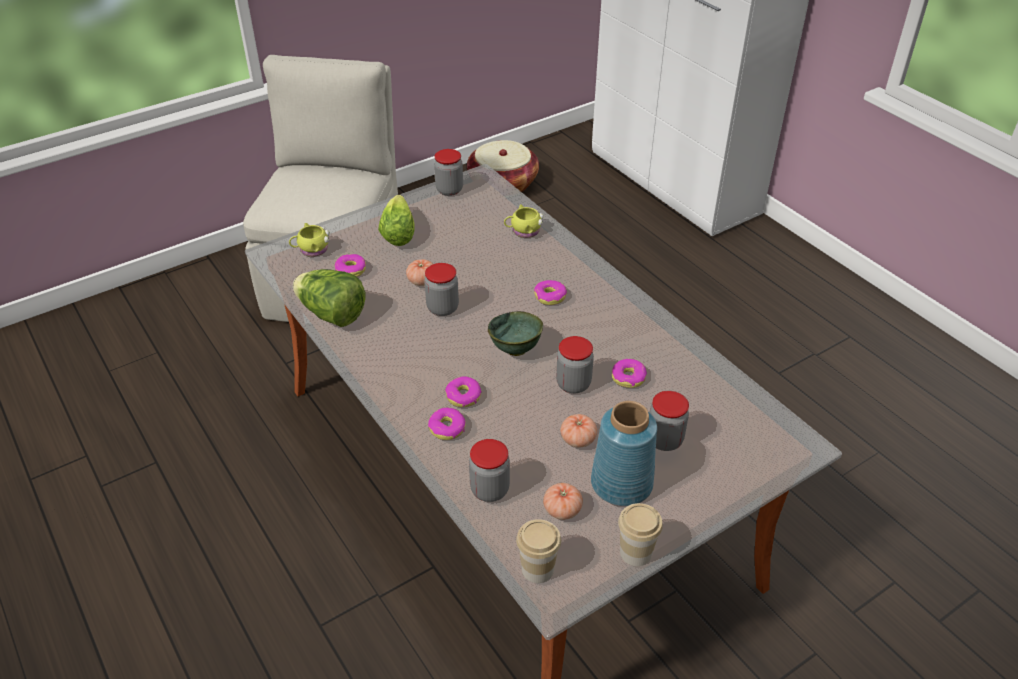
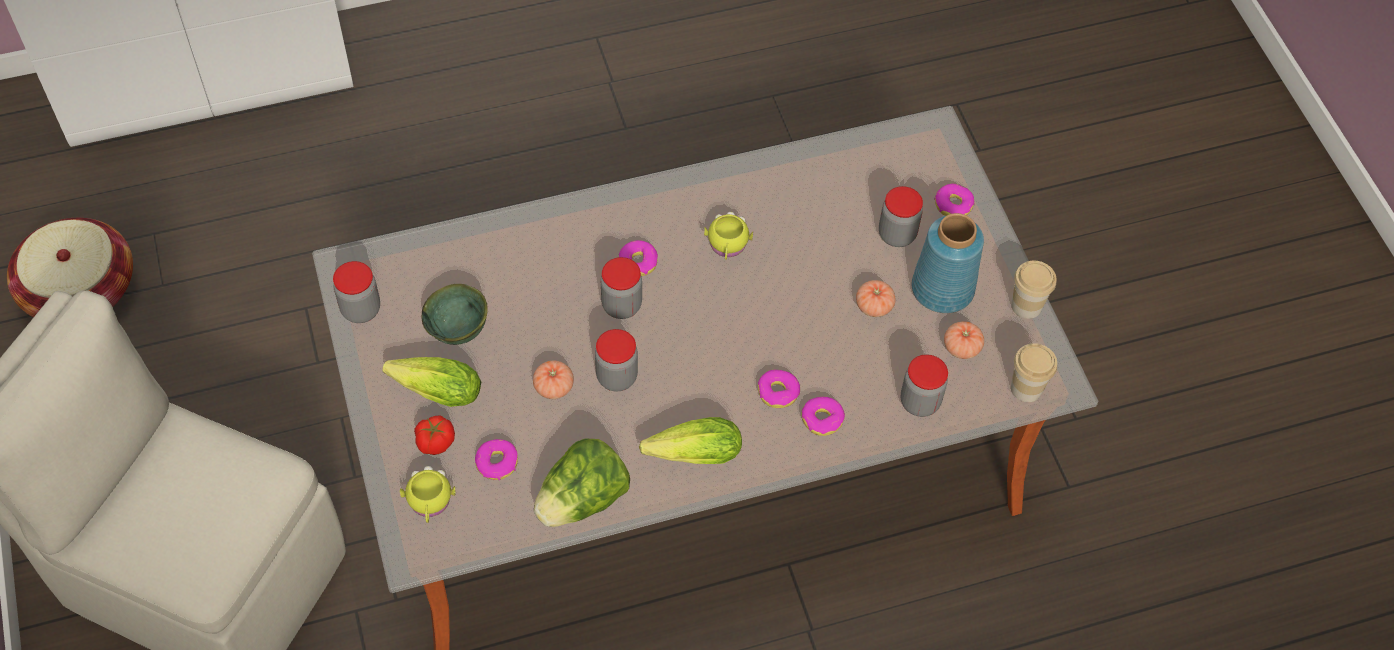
camera: 75 degrees left, 15 degrees up
(358, 241) = (435, 443): none -> tomato
(387, 359) = (689, 455): none -> lettuce
(514, 350) = (718, 323): green bowl -> green bowl (459, 332)
(523, 231) = (495, 252): yellow mug -> yellow mug (727, 246)
(573, 384) = (792, 285): jar -> jar (621, 305)
(628, 377) = (799, 233): donut -> donut (953, 205)

